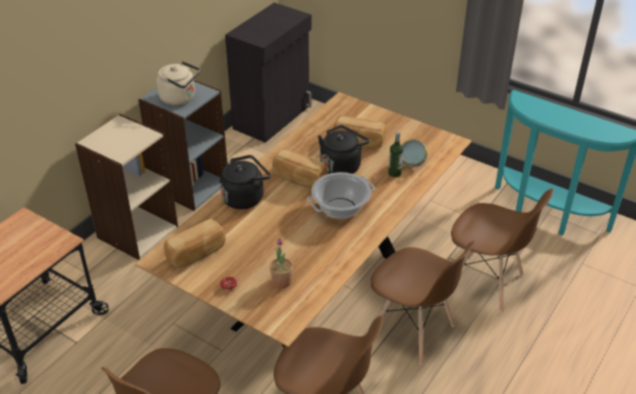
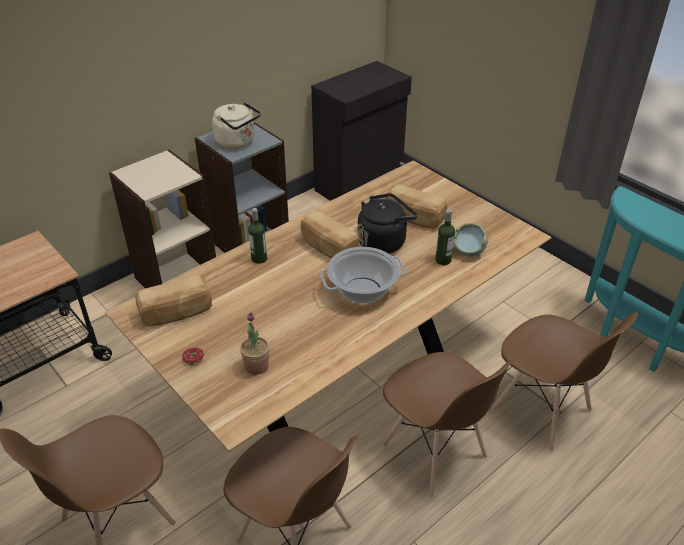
camera: 15 degrees right, 0 degrees up
(245, 197) = (259, 259): black kettle -> bottle

